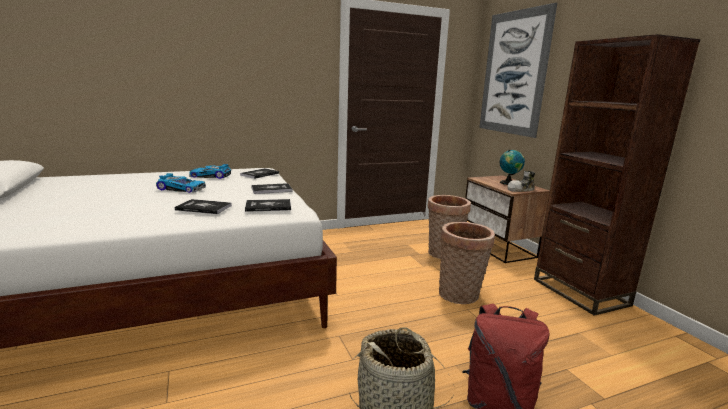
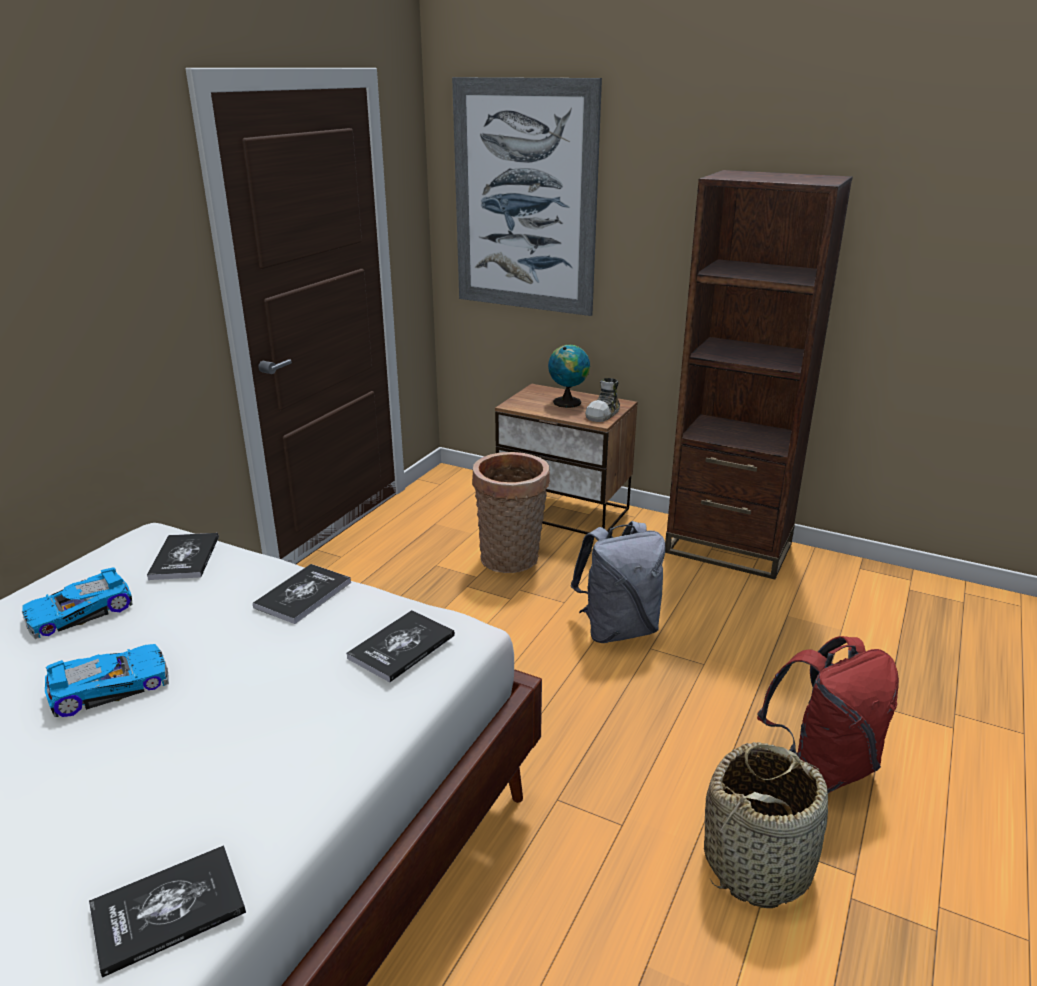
camera: 40 degrees left, 10 degrees up
(204, 208) = (296, 716): book -> book (168, 910)
(460, 296) = (618, 629): basket -> grey backpack

